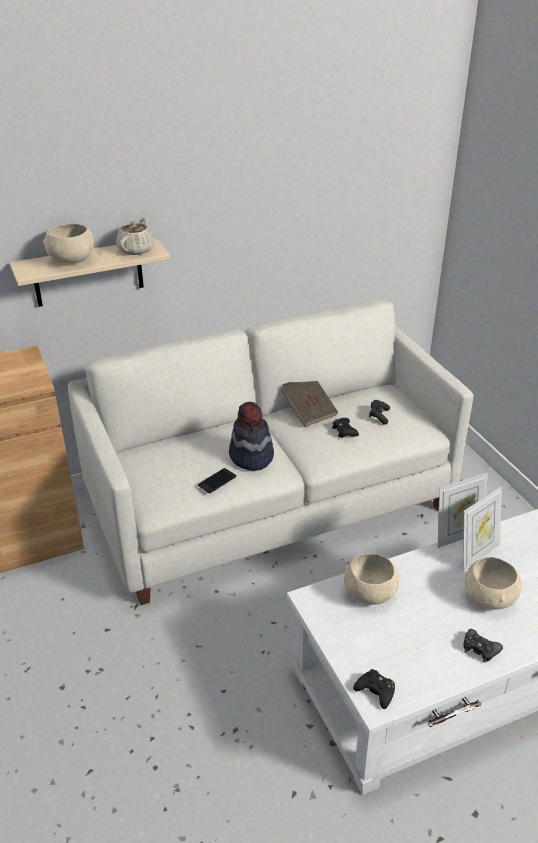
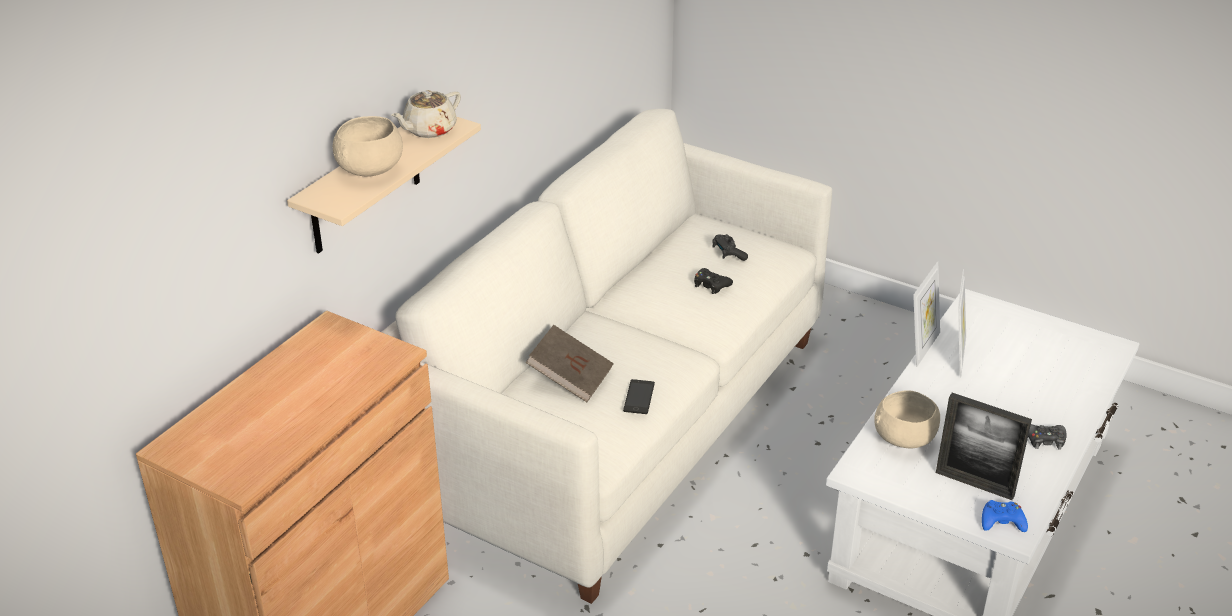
camera: 35 degrees left, 0 degrees up
(136, 249) = (429, 130): beige teapot -> beige teapot turned 120 degrees counterclockwise
(251, 456) = (644, 355): hat -> none
(308, 411) = (647, 278): brown book -> brown book (570, 378)
(375, 691) = (1002, 522): black game controller -> blue game controller
(386, 652) = (974, 484): none -> picture frame
(489, 599) = (1008, 392): beige bowl -> none

